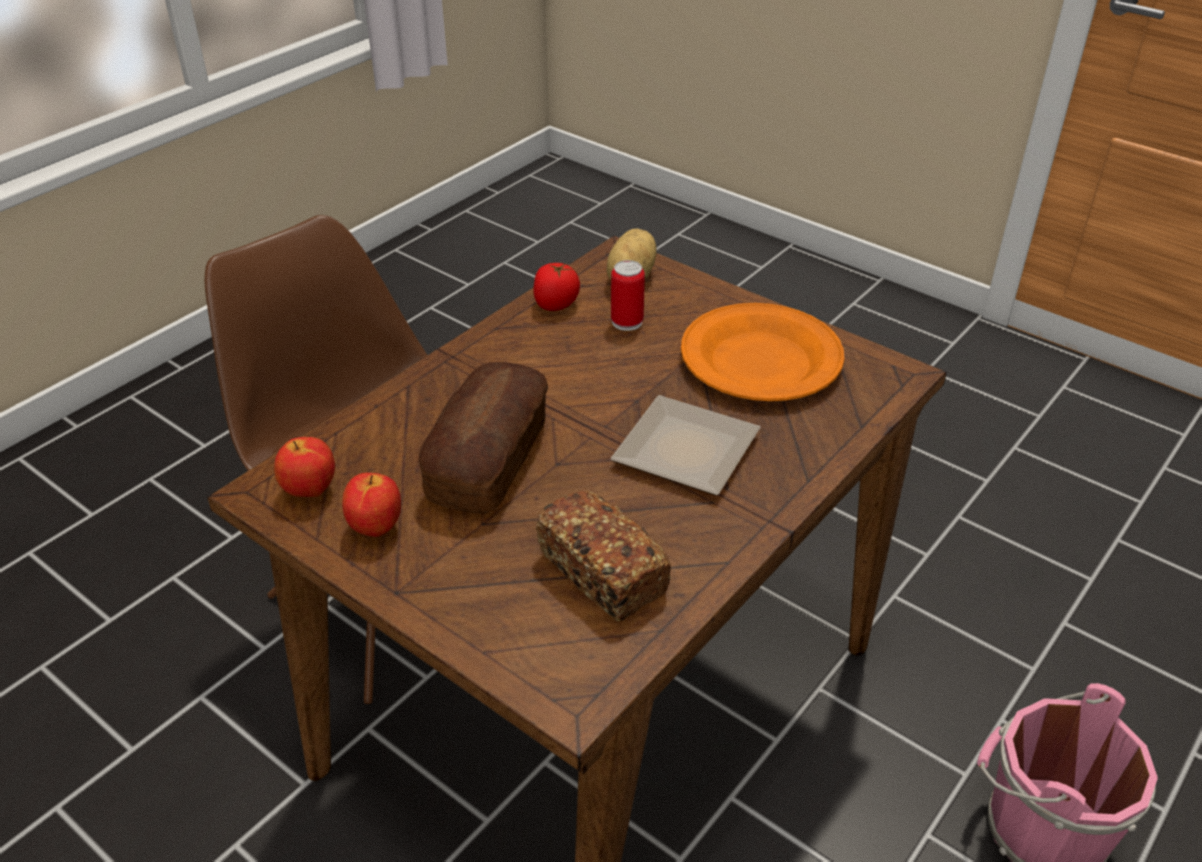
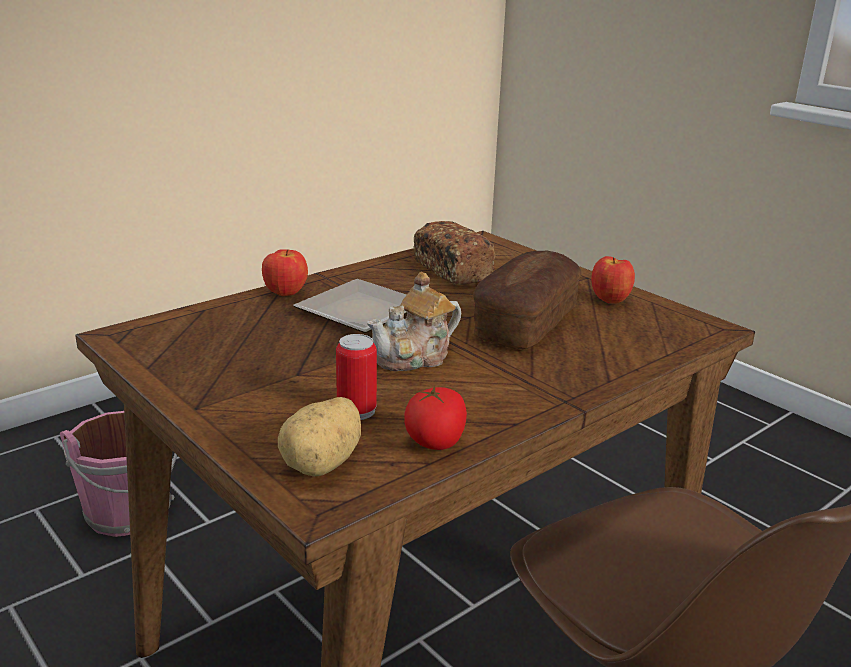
camera: 170 degrees left, 15 degrees down
(309, 491) = (670, 323): apple -> apple (286, 294)
(599, 388) = (415, 357): none -> teapot
(761, 360) = (239, 360): orange plate -> none

